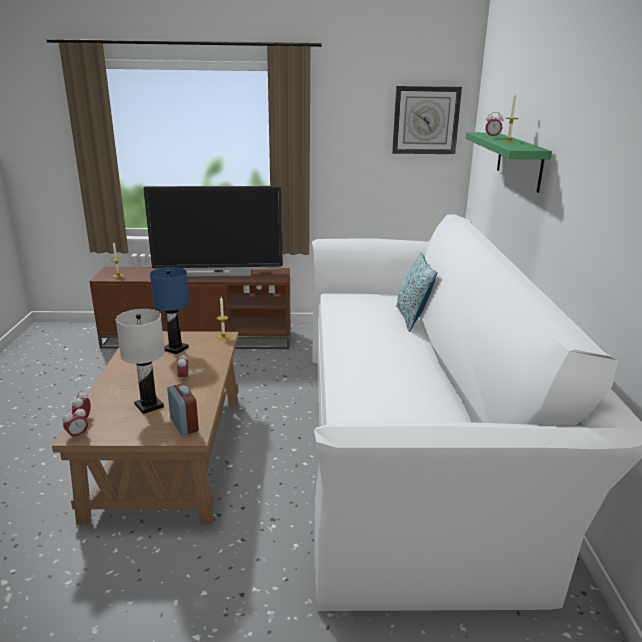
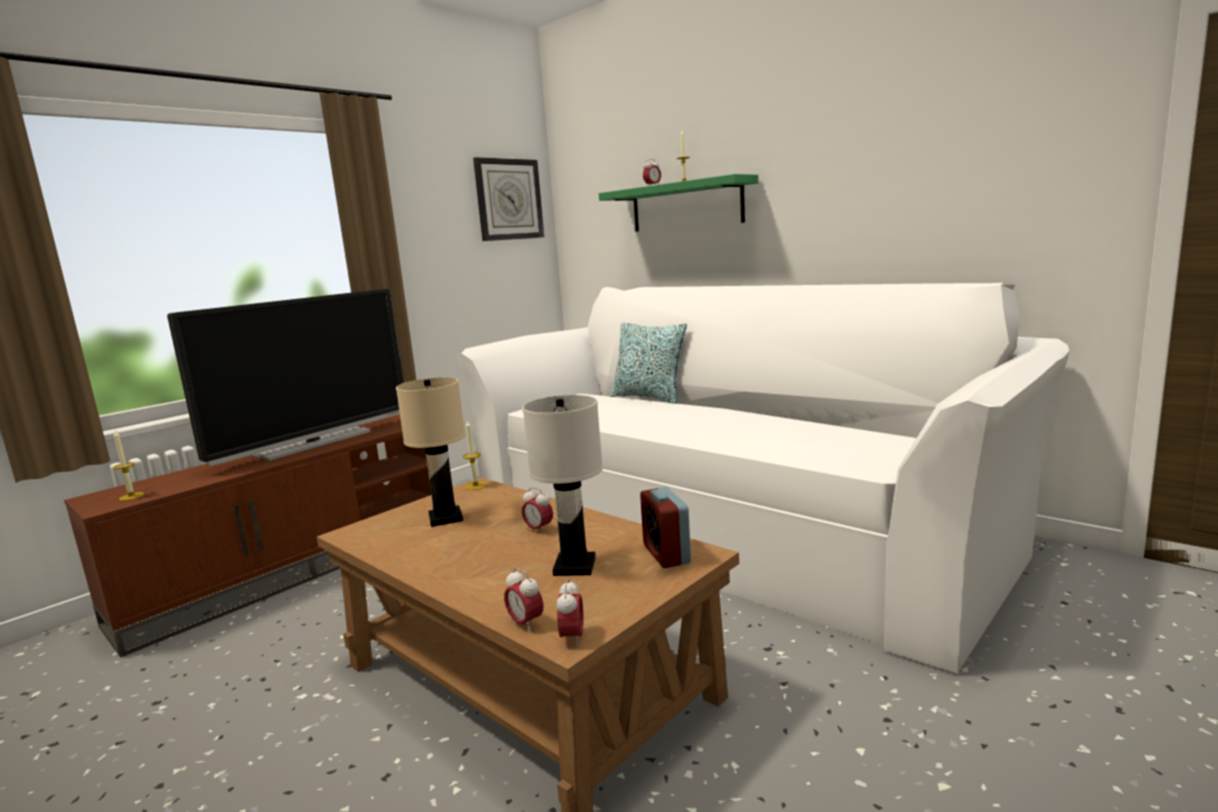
camera: 45 degrees left, 10 degrees down
(175, 349) = (446, 518): blue table lamp -> beige table lamp
(184, 425) = (666, 554): alarm clock -> alarm clock turned 120 degrees counterclockwise

